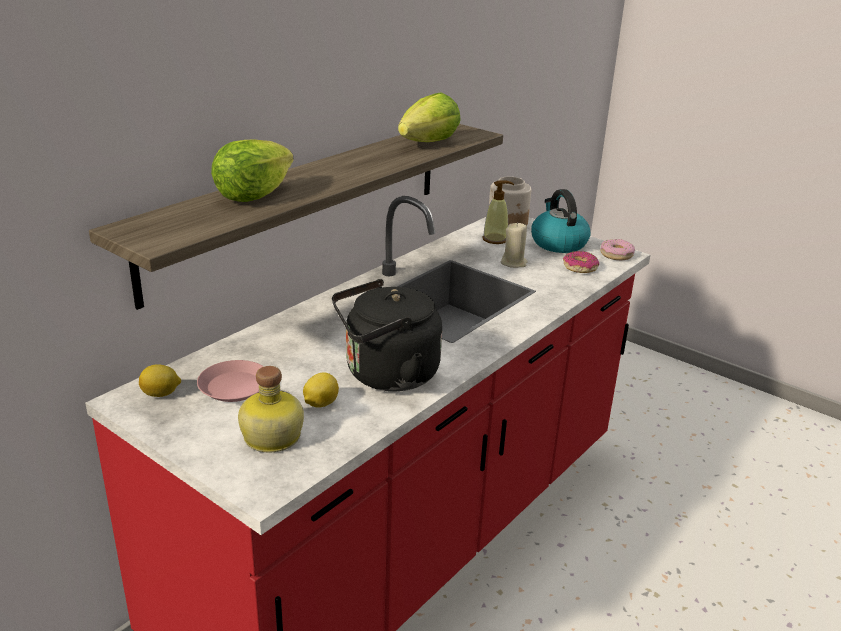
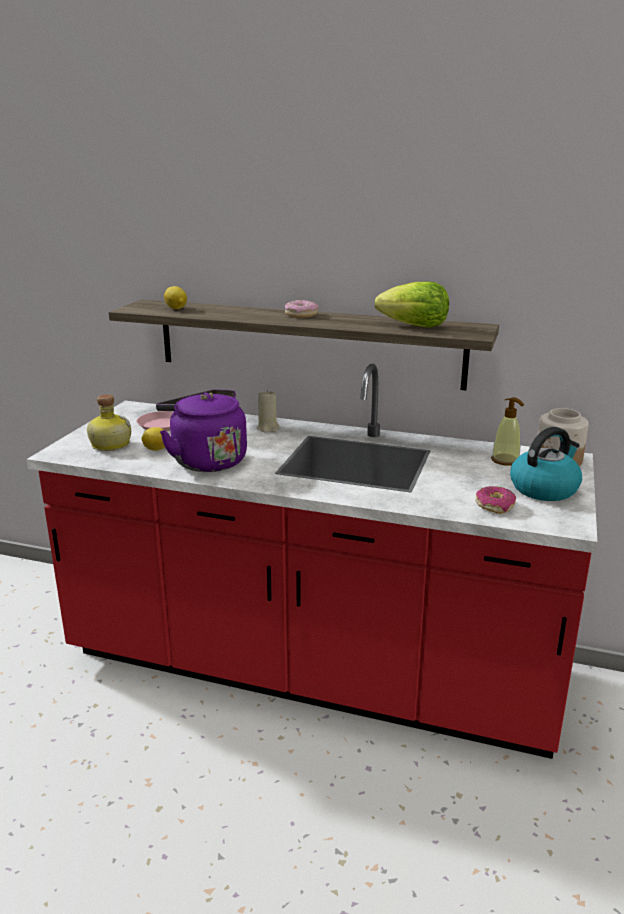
camera: 70 degrees right, 5 degrees down
(161, 394) = (142, 412): lemon -> lemon (176, 308)
(253, 195) = (227, 311): lettuce -> none
(386, 375) = (206, 460): black kettle -> purple kettle
(513, 263) = (461, 475): beige candle -> beige candle (268, 428)
(616, 255) = (561, 521): donut -> donut (301, 314)

